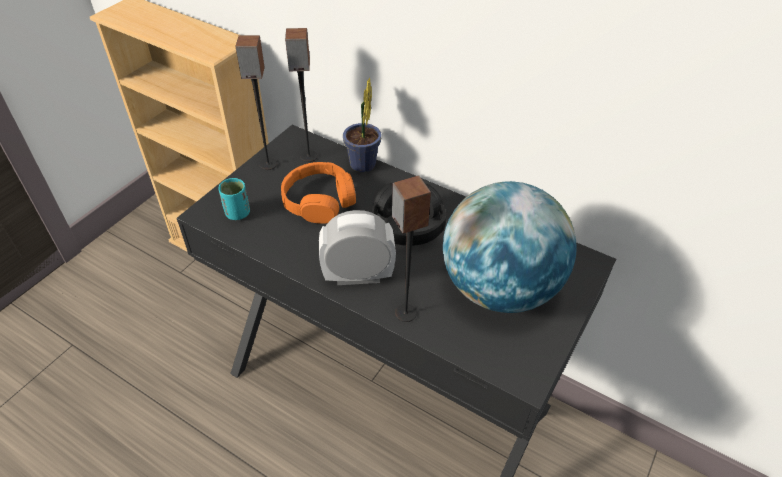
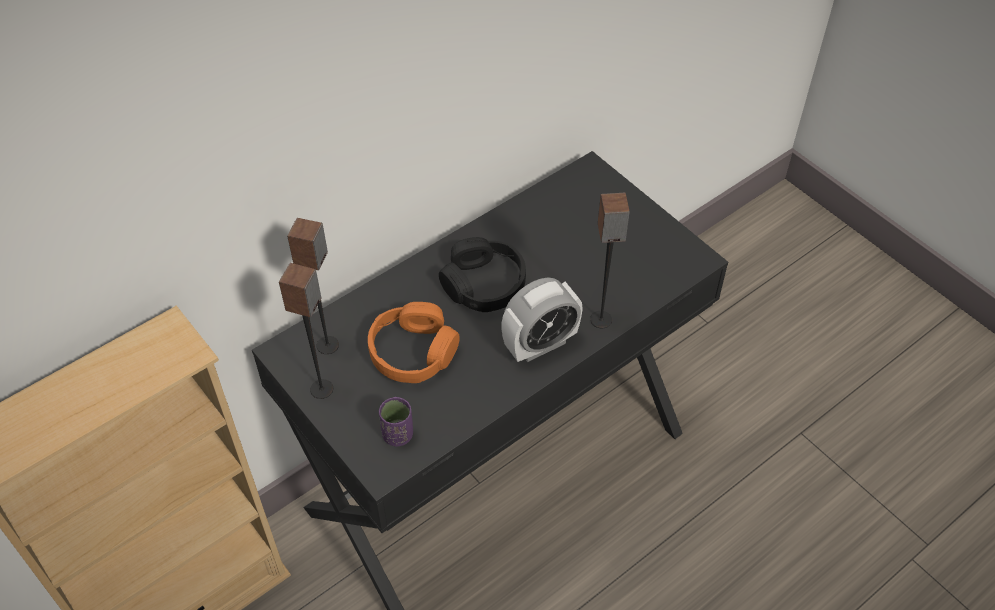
camera: 70 degrees left, 5 degrees up
(237, 213) = (398, 435): turquoise cup -> purple cup
(358, 276) = (540, 344): alarm clock -> alarm clock turned 135 degrees counterclockwise
(362, 167) = (373, 299): potted plant -> none
(499, 288) = (596, 242): globe -> none

